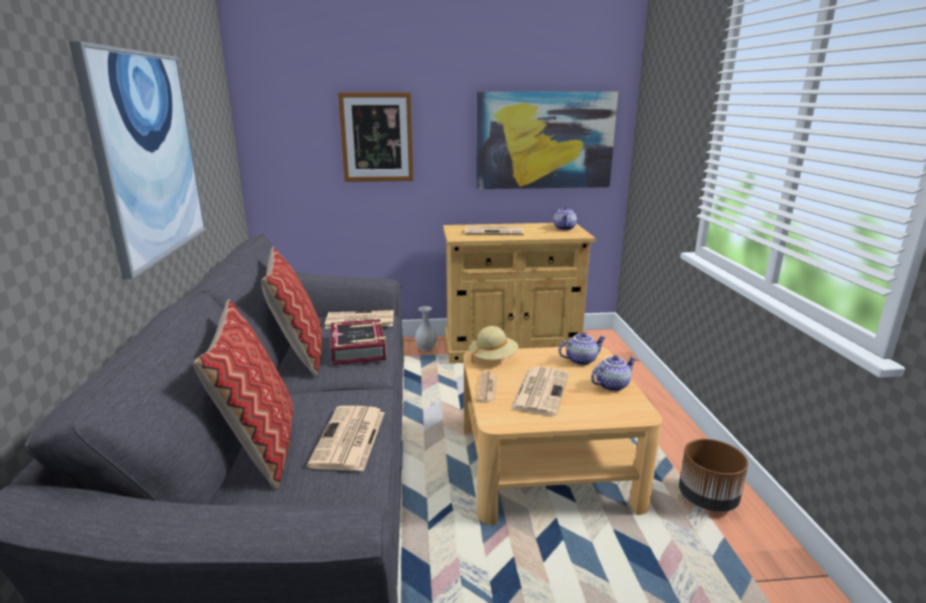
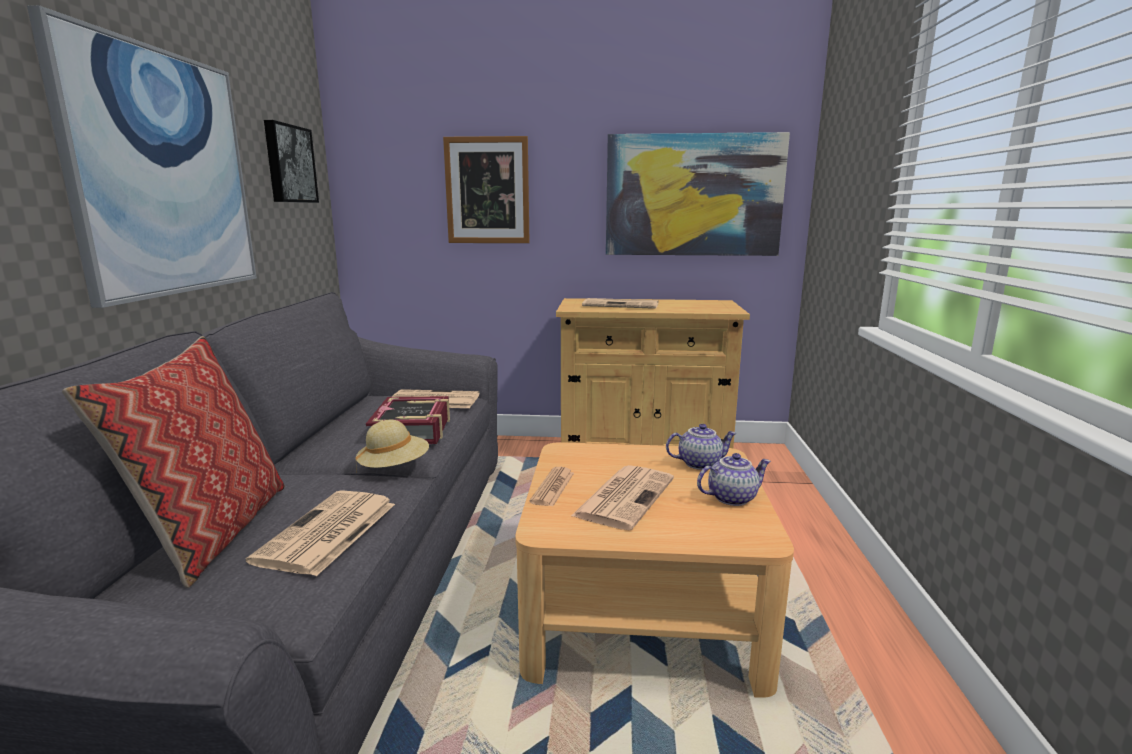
camera: 10 degrees right, 5 degrees down
(212, 123) = (289, 164): none -> picture
(299, 354) = (339, 430): pillow -> none
(426, 348) = (537, 449): white vase -> none
(493, 358) = (579, 453): beige hat -> beige hat (394, 468)
(565, 228) = (714, 305): teapot -> none
(708, 499) = (876, 687): brown planter -> none

